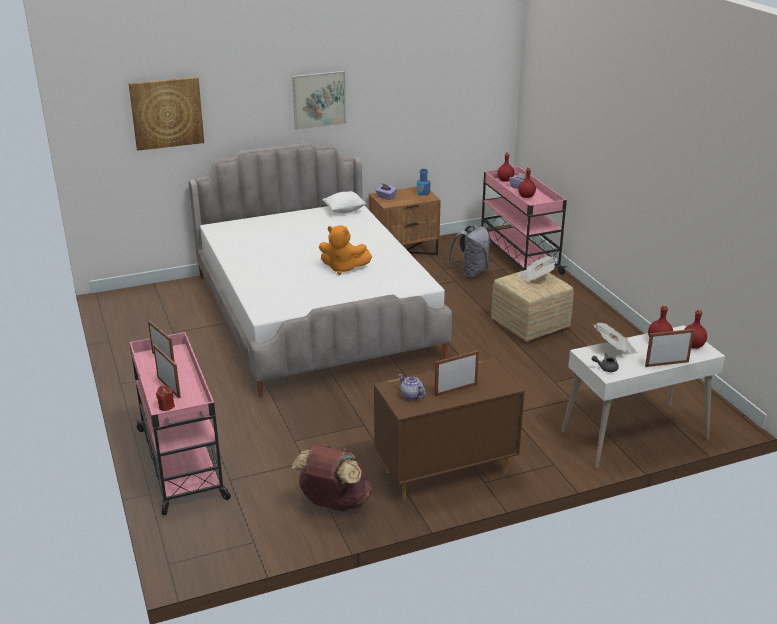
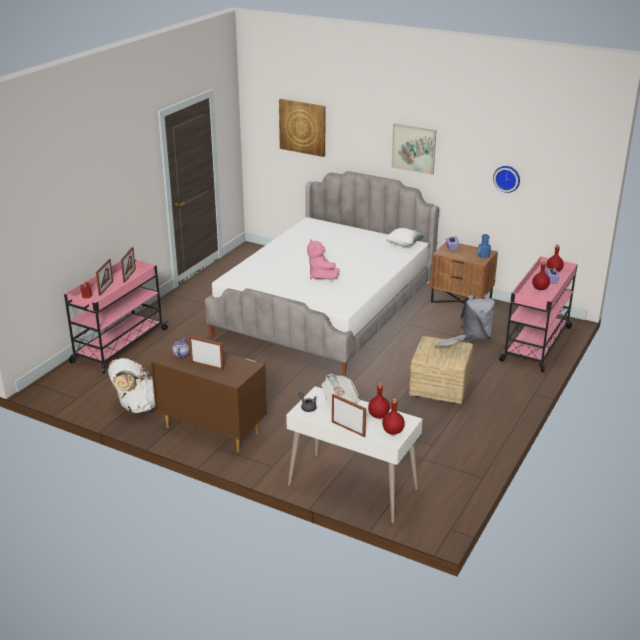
camera: 50 degrees right, 0 degrees up
(334, 504) = (137, 406): brown backpack -> white backpack
(343, 268) = (321, 277): orange plush toy -> pink plush toy
(426, 103) = (507, 178): none -> wall clock

